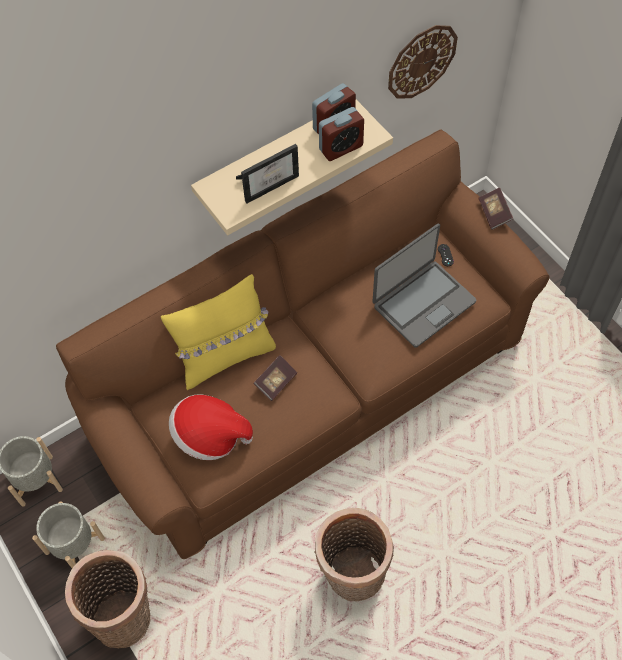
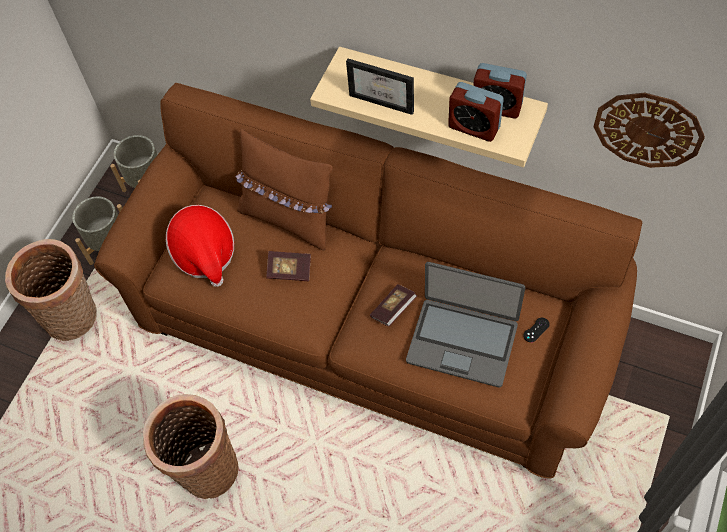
camera: 60 degrees right, 0 degrees up
(225, 356) = (289, 218): yellow pillow -> brown pillow
(494, 213) = (611, 340): book -> book (393, 309)

